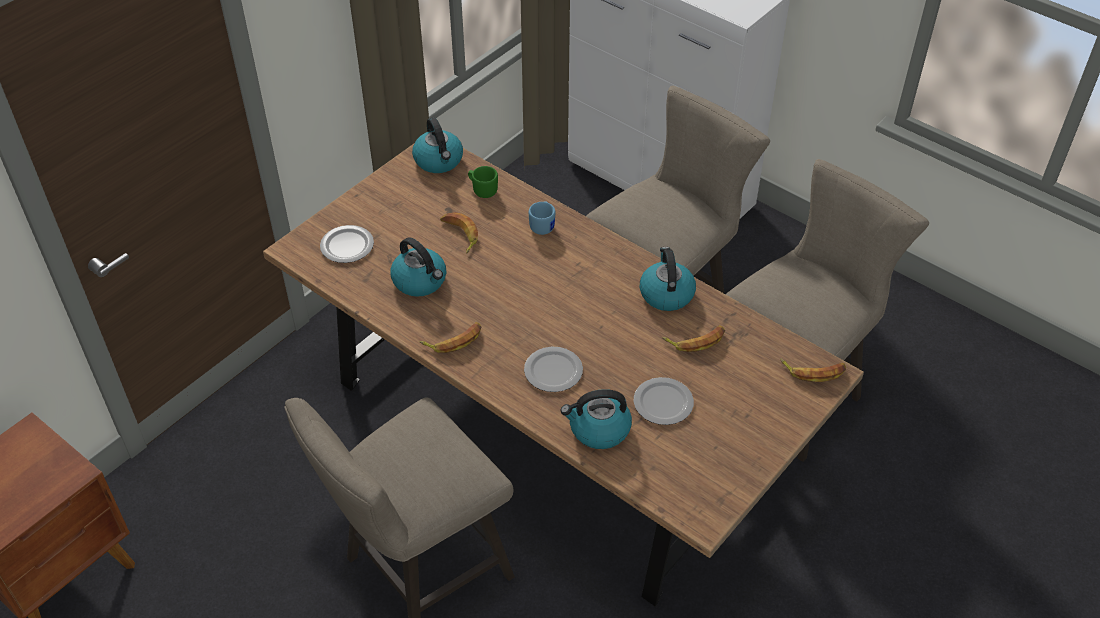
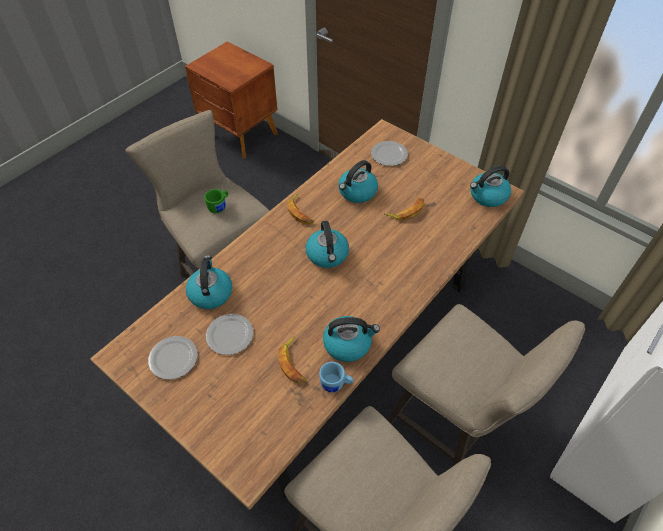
camera: 90 degrees right, 5 degrees up
(482, 190) = (458, 222): green mug -> green mug (219, 206)
(533, 311) = (327, 255): none -> kettle
(543, 225) = (423, 260): blue mug -> blue mug (336, 384)
(554, 371) = (267, 267): plate -> plate (173, 359)
(814, 371) = (251, 458): banana -> none

